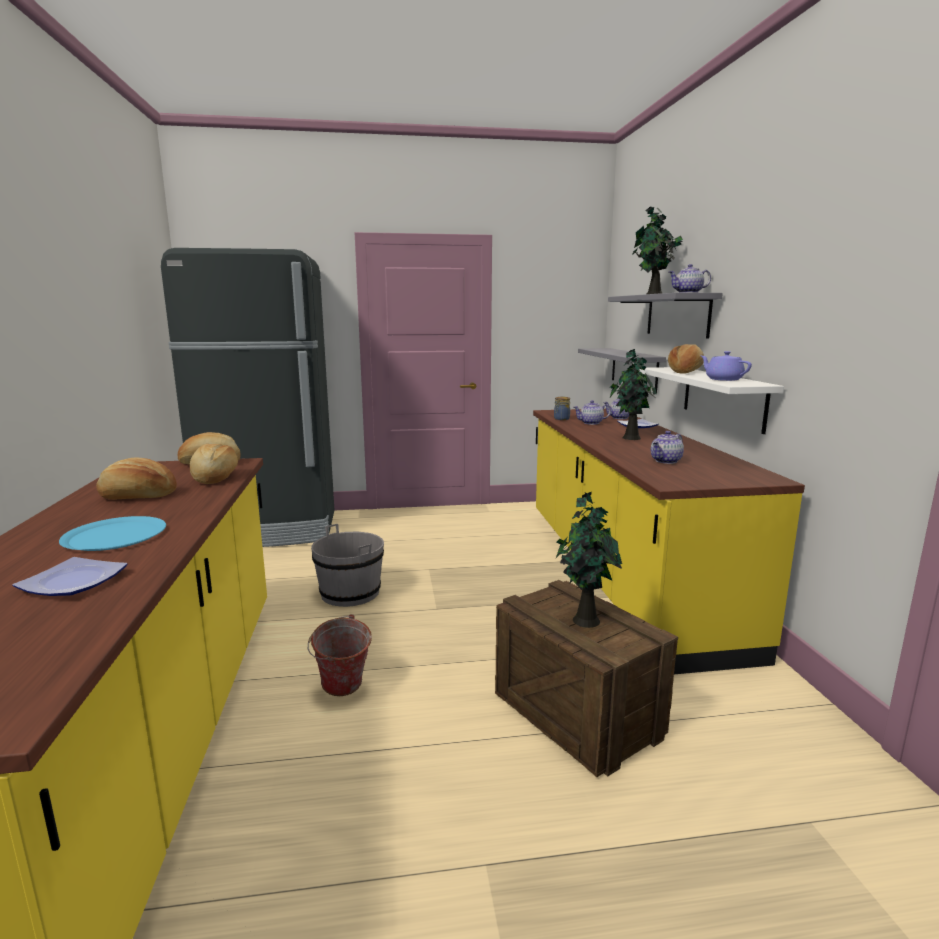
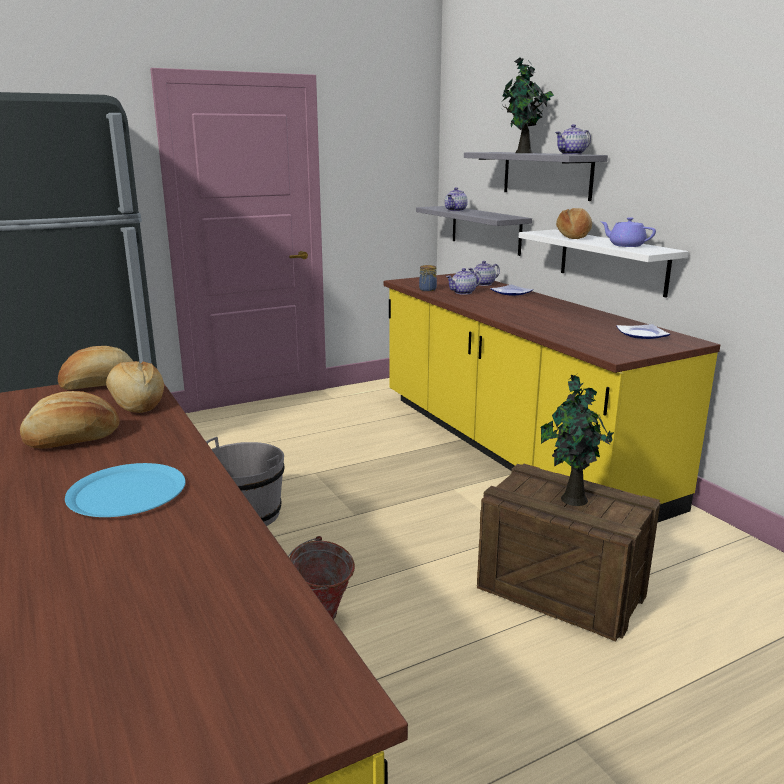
camera: 20 degrees left, 5 degrees up
(73, 583) = (171, 555): plate -> plate (643, 335)
(630, 437) = (521, 307): potted plant -> none
(666, 461) = (584, 331): teapot -> teapot (456, 210)

